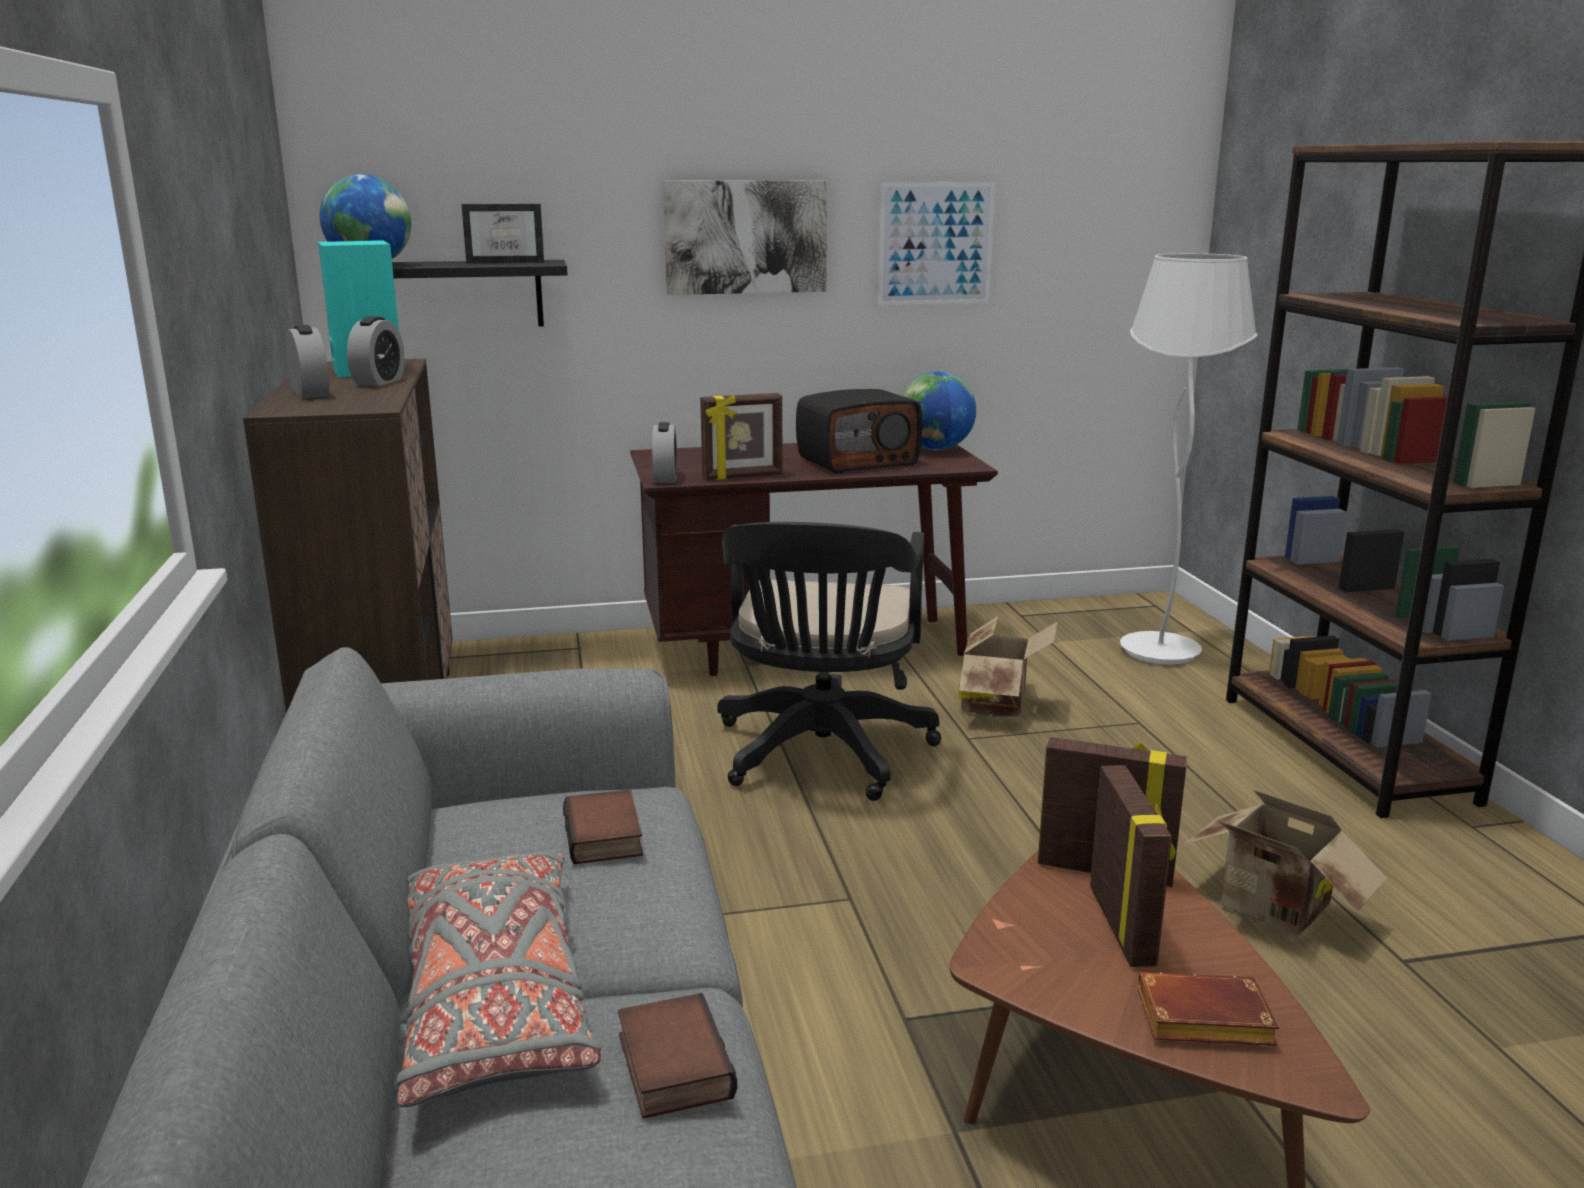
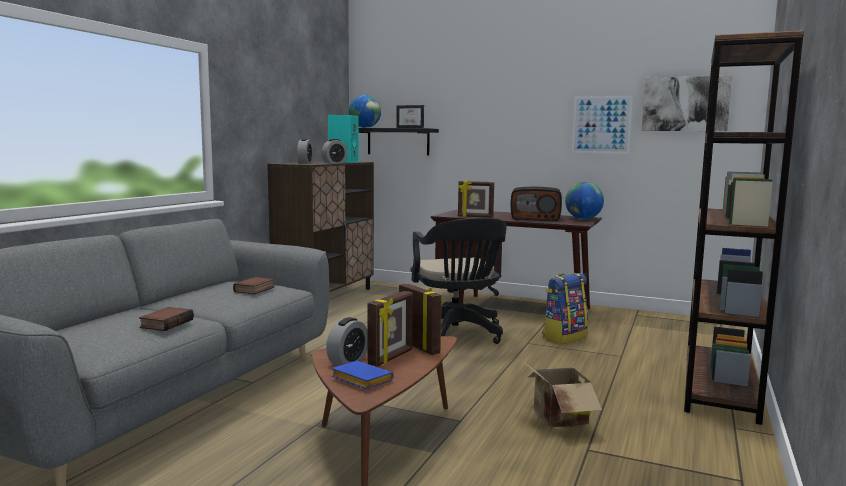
camera: 35 degrees right, 10 degrees down
(494, 1000) = (162, 307): grey pillow -> none
(665, 478) = (445, 215): alarm clock -> alarm clock (348, 360)
(745, 237) = (512, 120): picture -> picture (685, 104)
(821, 756) = (456, 334): black office chair -> black office chair turned 60 degrees counterclockwise
(1000, 704) = (564, 337): cardboard box -> backpack
(1159, 651) = (686, 338): white floor lamp -> none
(1201, 1021) = (359, 380): brown book -> blue book

